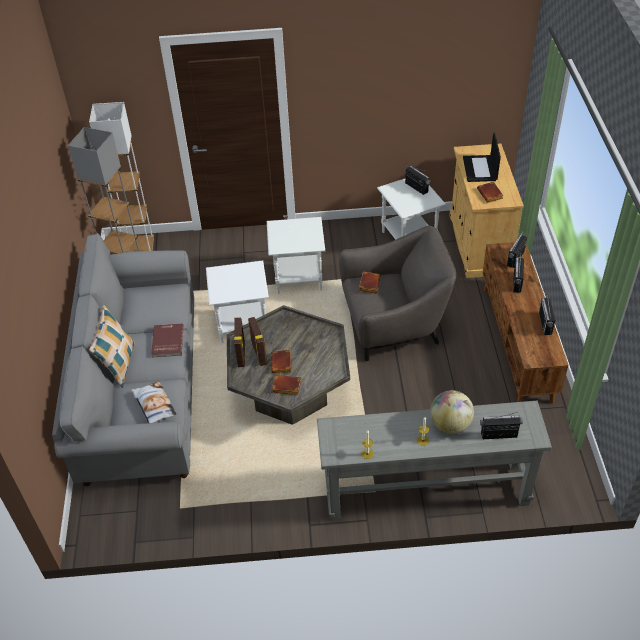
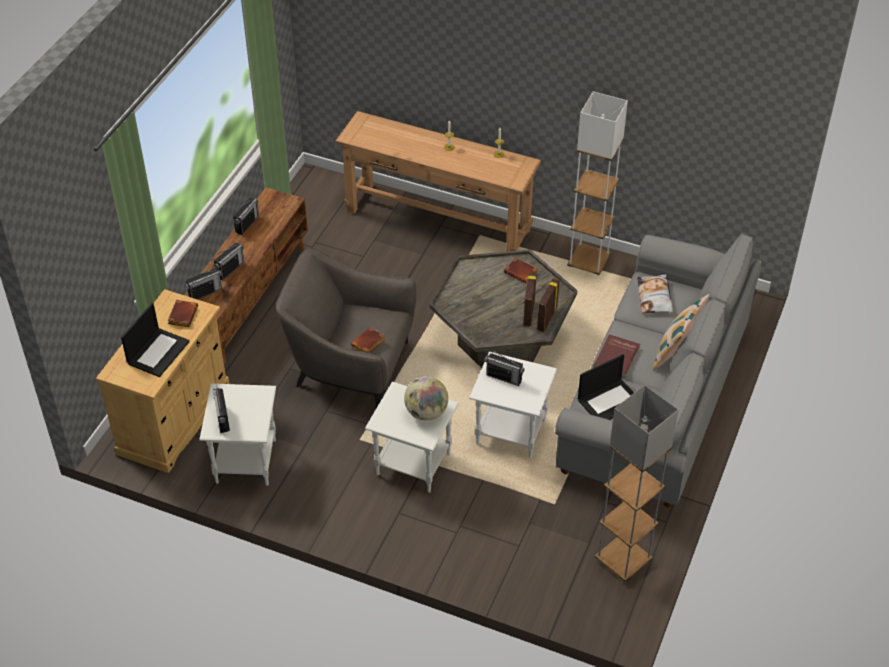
camera: 155 degrees left, 0 degrees up
(140, 249) = (590, 600): white floor lamp -> white floor lamp (588, 263)
(159, 303) = (610, 401): none -> laptop
(282, 364) = (512, 294): brown book -> none
(426, 491) = (438, 220): grey console table -> brown console table
(450, 424) = (418, 149): globe -> globe (426, 412)
(499, 435) = (388, 130): radio -> radio (504, 377)

